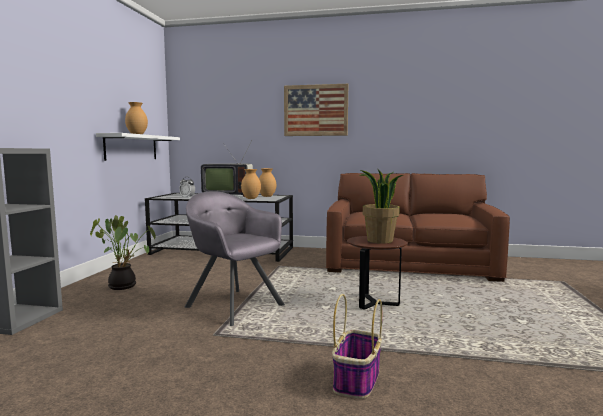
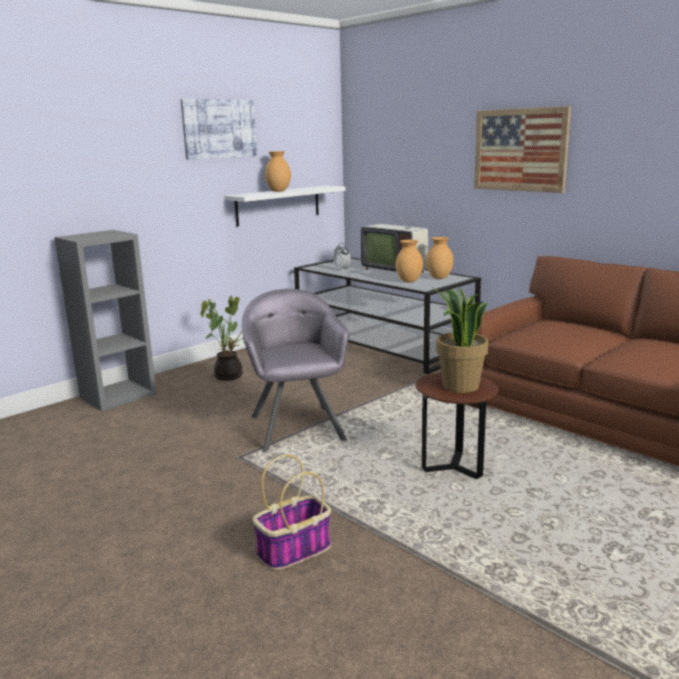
camera: 35 degrees right, 10 degrees up
(92, 76) = (219, 129): none -> picture

